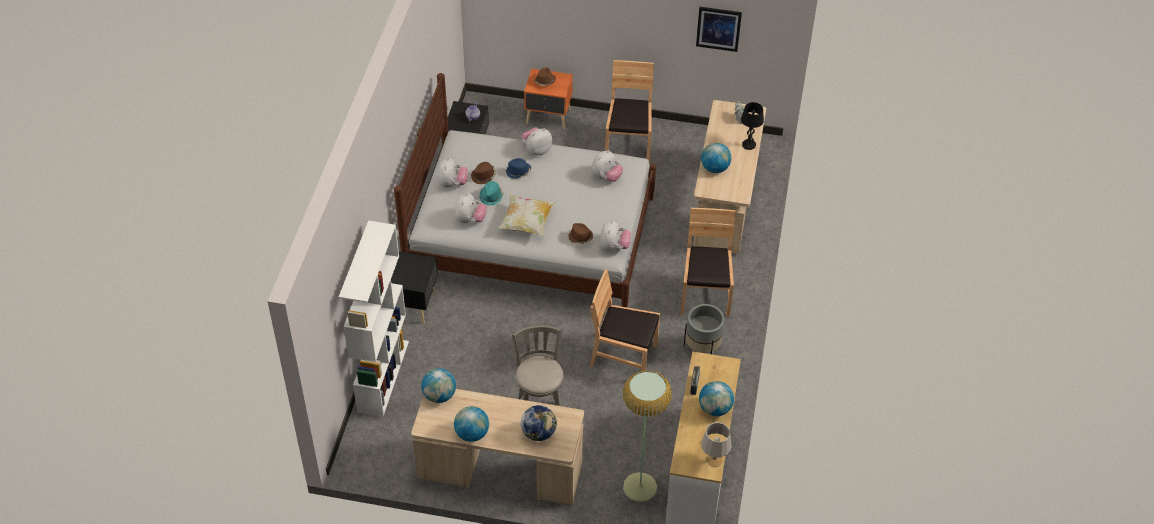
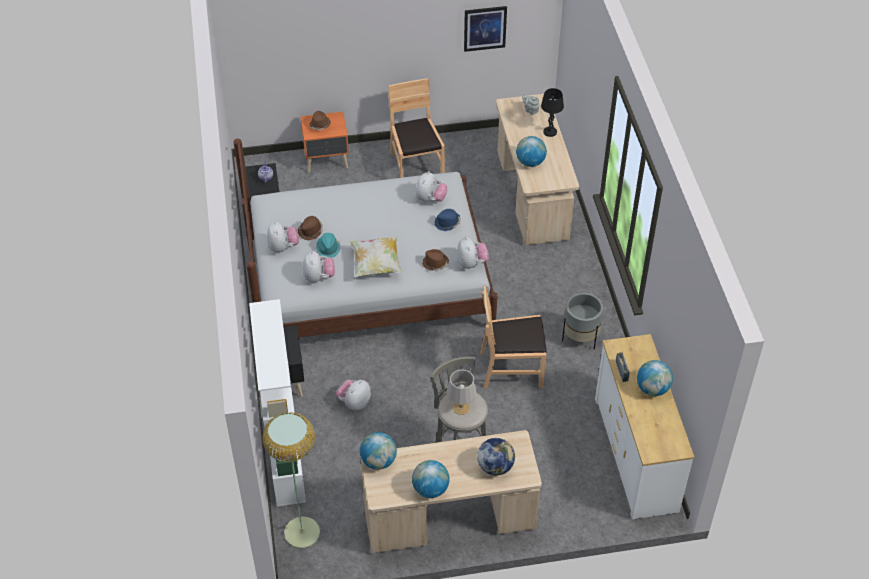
camera: 20 degrees left, 0 degrees up
(518, 172) = (343, 217): blue hat -> blue hat (447, 223)
(536, 150) = (350, 191): plush toy -> plush toy (354, 402)
(640, 487) = (589, 489): floor lamp -> floor lamp (302, 533)
(705, 294) = (557, 286): brown chair -> none
(714, 460) = (677, 438): grey table lamp -> grey table lamp (461, 408)

